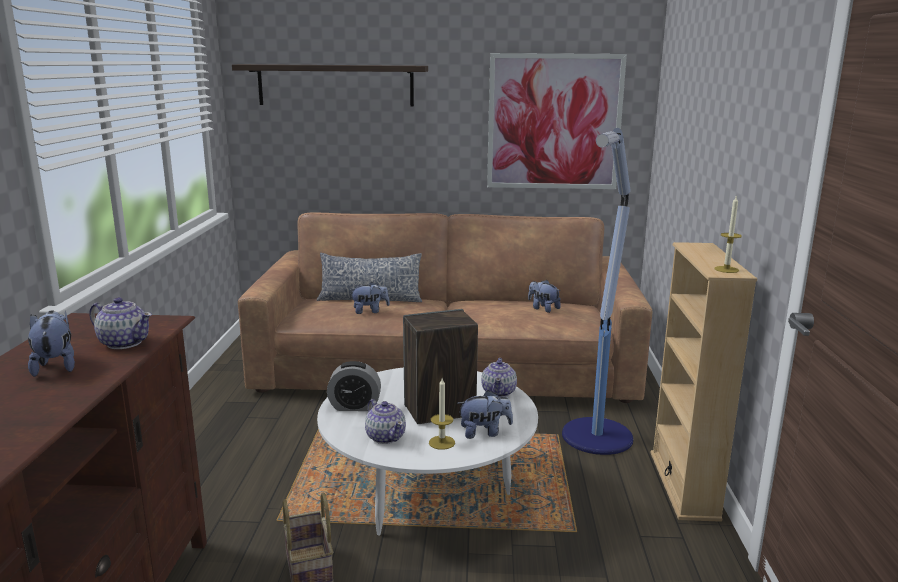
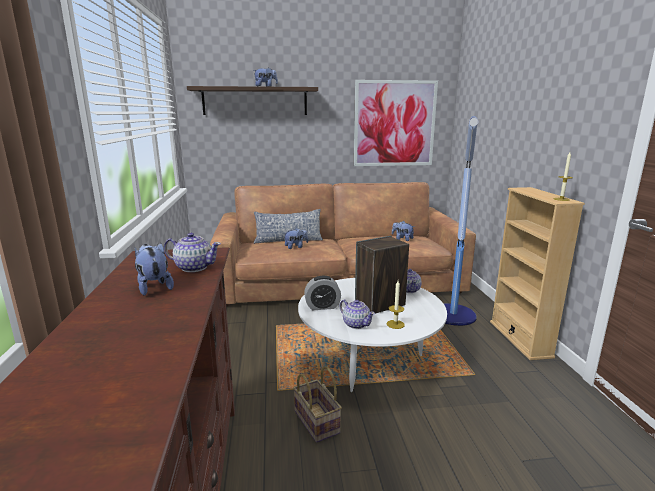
camera: 10 degrees left, 0 degrees up
(484, 432) = (418, 315): plush toy -> plush toy (265, 86)

